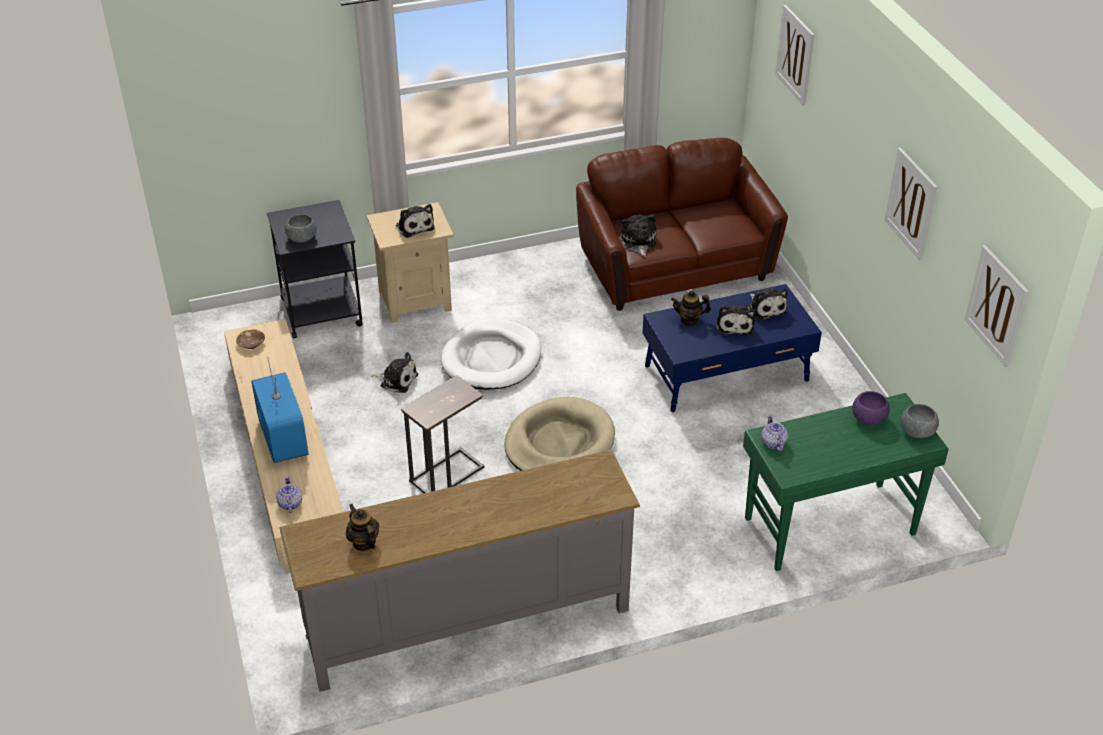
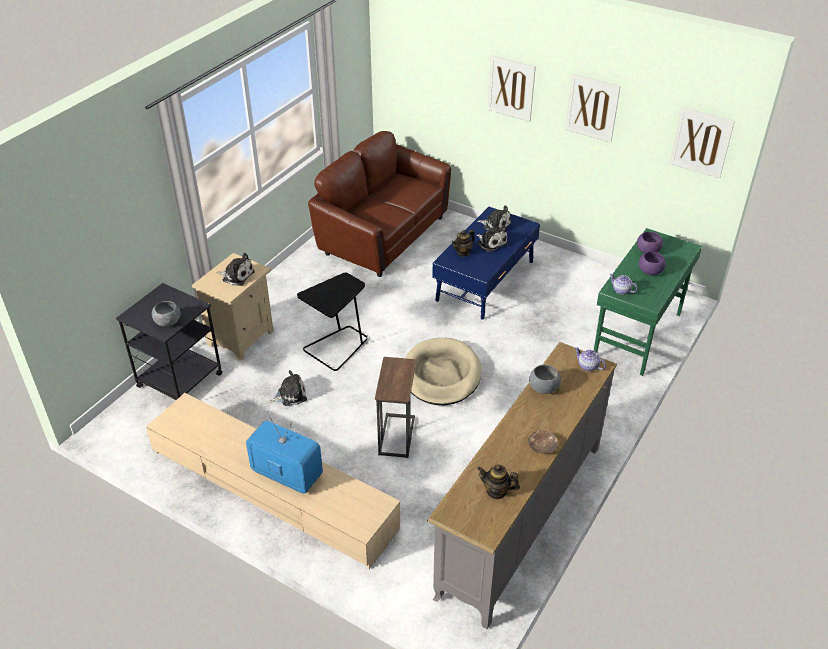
camera: 40 degrees left, 0 degrees up
(251, 344) = (180, 423): brown bowl -> brown bowl (542, 446)
(290, 503) = (347, 514): teapot -> teapot (587, 366)
(492, 359) = (337, 347): white dog bed -> black side table
(638, 241) = (375, 222): plush toy -> none
(795, 54) = (430, 49): picture -> picture (511, 88)
(838, 441) = (650, 271): none -> purple bowl
(917, 431) = (678, 245): grey bowl -> grey bowl (543, 387)

